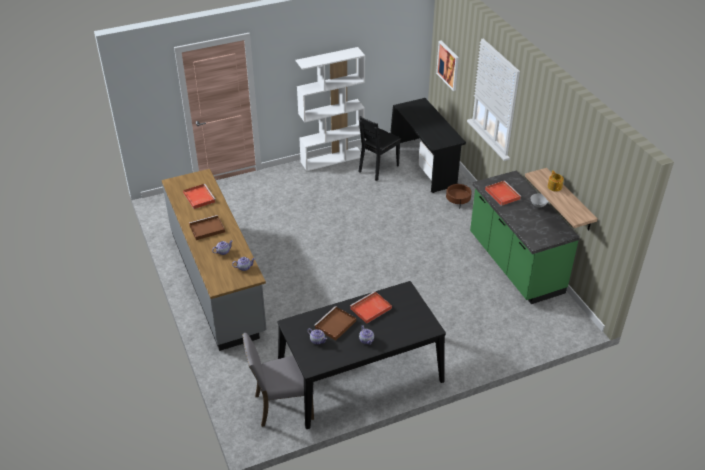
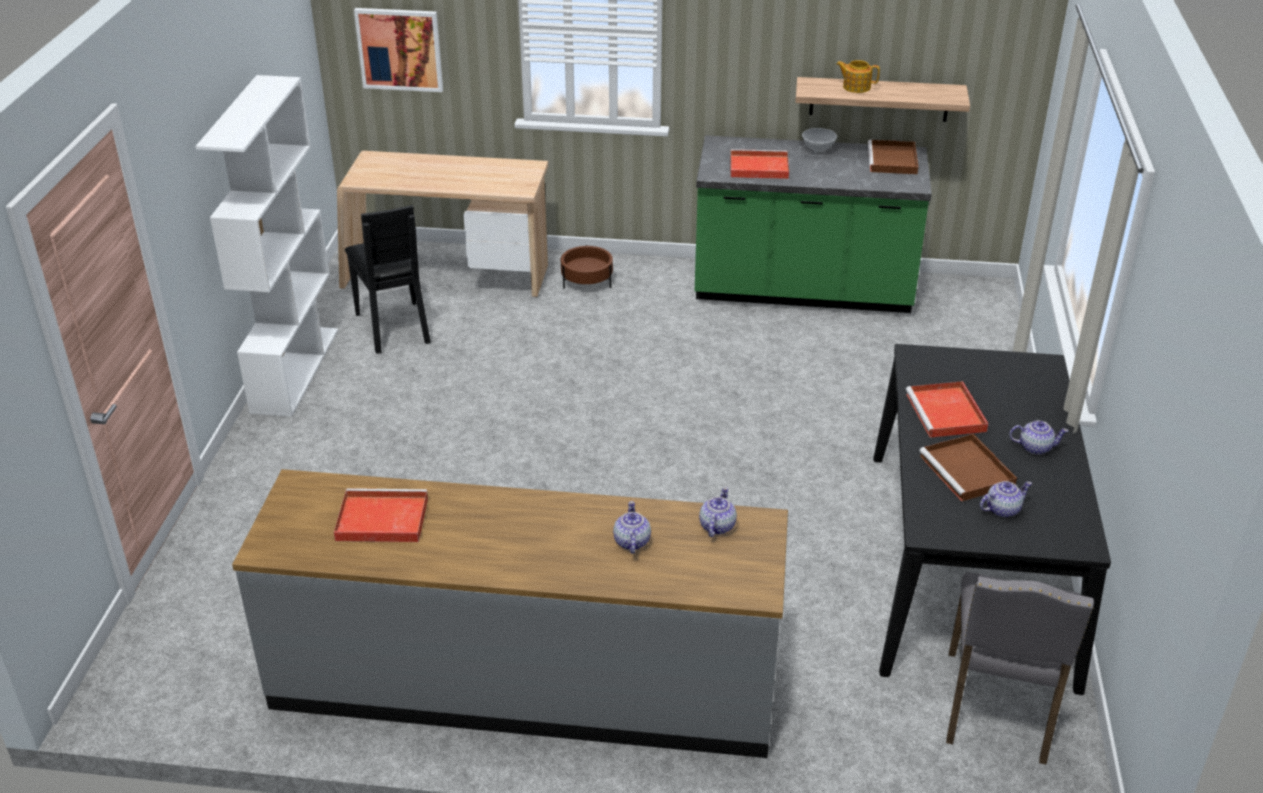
camera: 60 degrees left, 5 degrees down
(206, 229) = (520, 544): brown tray -> brown tray (893, 161)
(424, 165) = (447, 276): black desk -> beige desk

